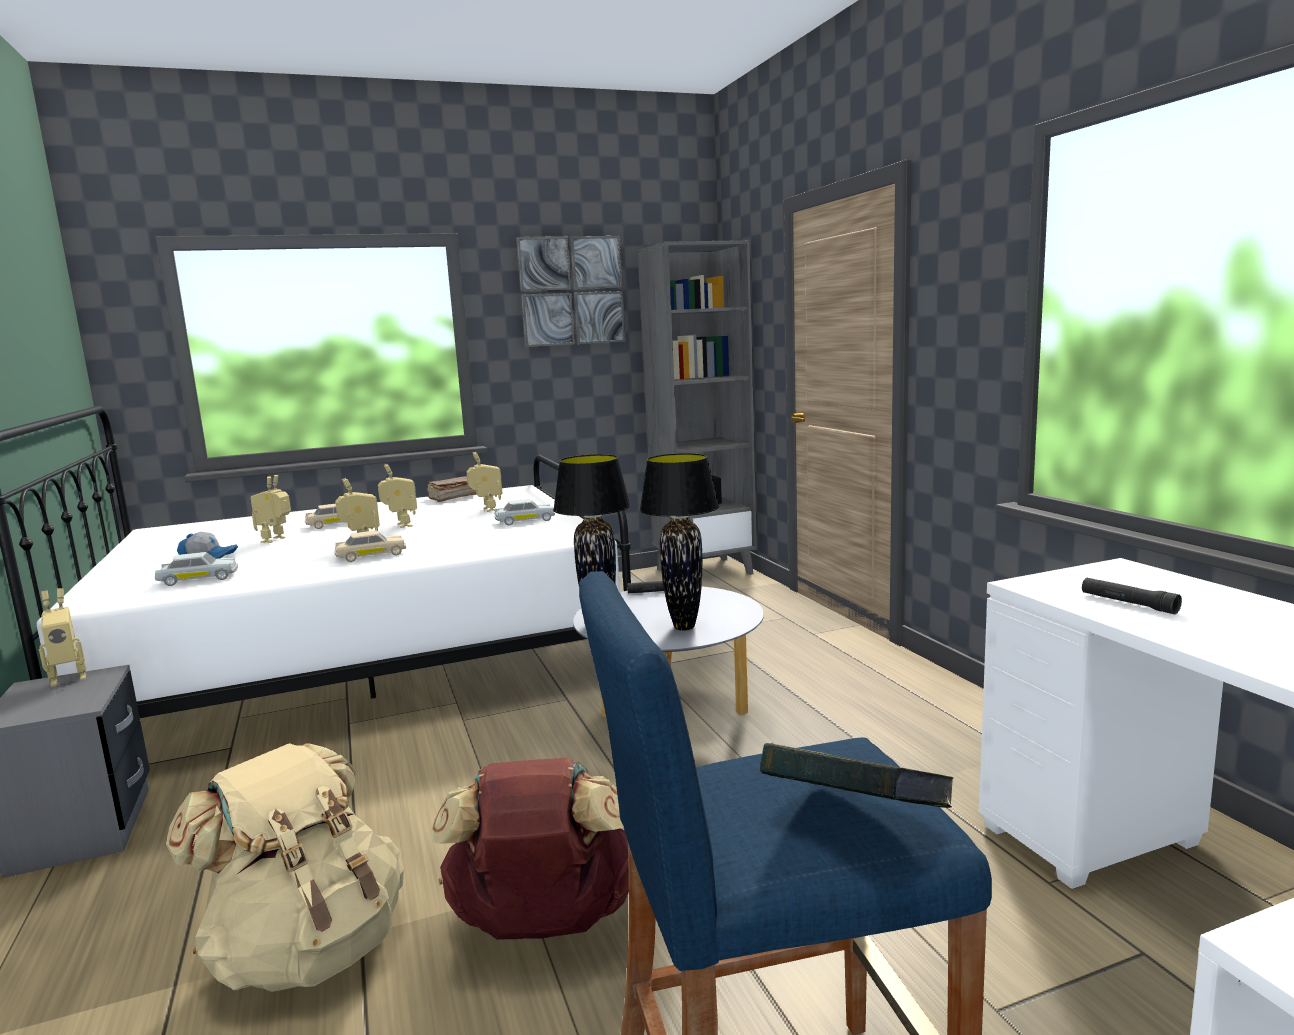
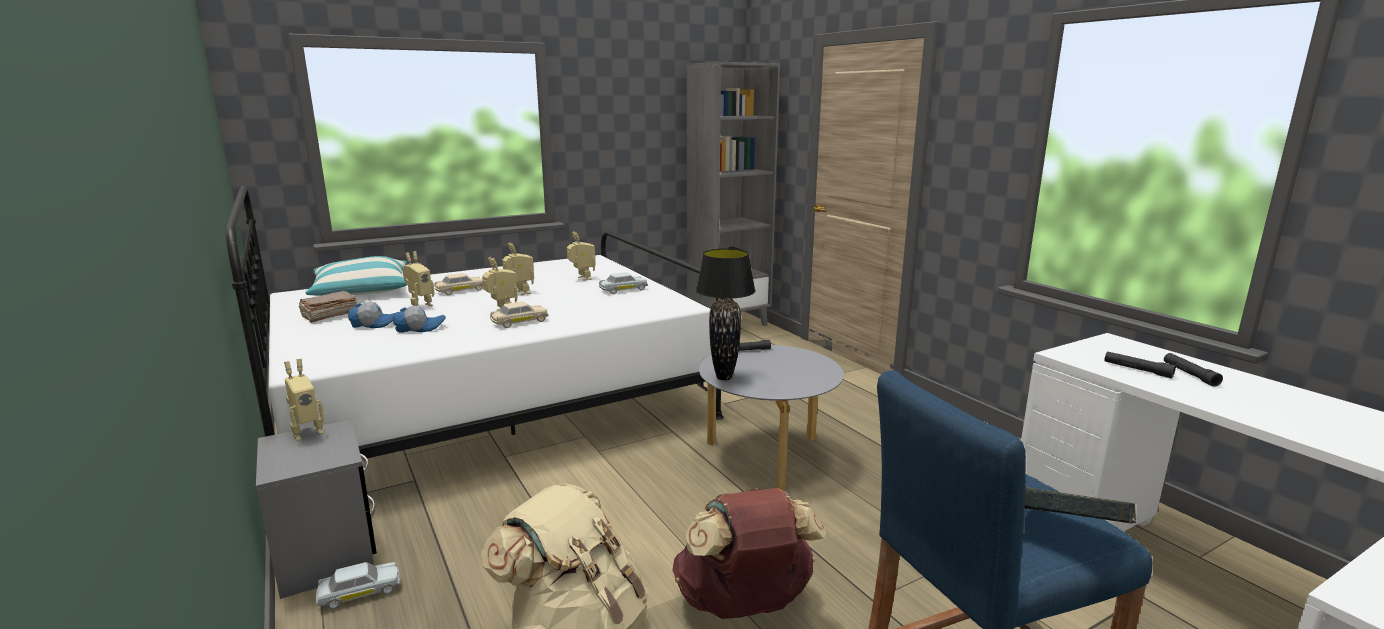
camera: 10 degrees left, 5 degrees up
(198, 579) = (384, 344): white toy car -> white toy car (360, 592)
(229, 526) = (362, 291): none -> pillow
(253, 562) = (420, 328): none -> cap
(276, 540) = (420, 306): toy robot -> toy robot turned 150 degrees counterclockwise
(453, 497) = (542, 266): brown book -> brown book (329, 315)
(571, 291) = (633, 95): picture -> none
(684, 627) = (790, 380): black table lamp -> none
(1209, 609) = (1189, 374): none -> black flashlight

